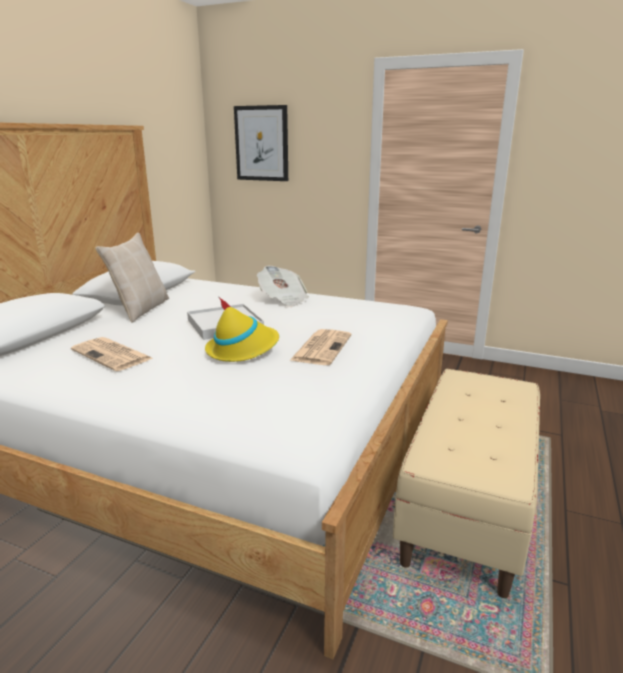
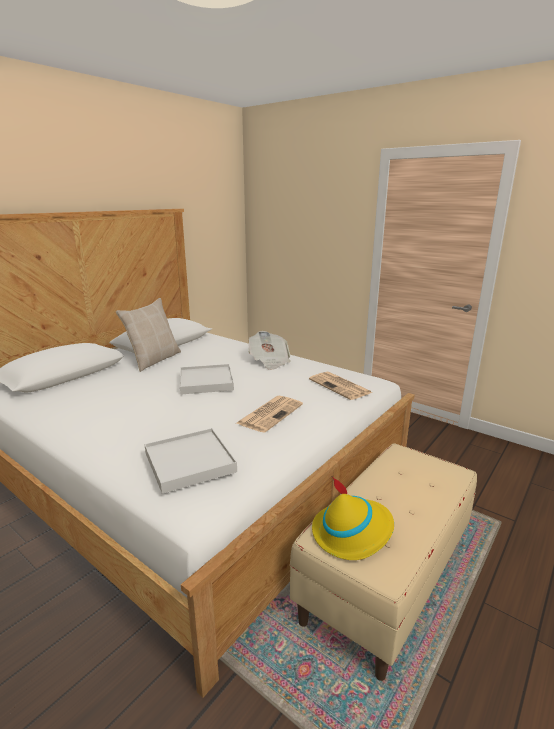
camera: 15 degrees right, 0 degrees up
(113, 355) = (107, 400): newspaper -> newspaper (340, 386)
(243, 349) = (203, 408): yellow hat -> yellow hat (352, 532)
(262, 143) = (286, 221): picture -> none
(269, 401) = (190, 462): none -> white tray

